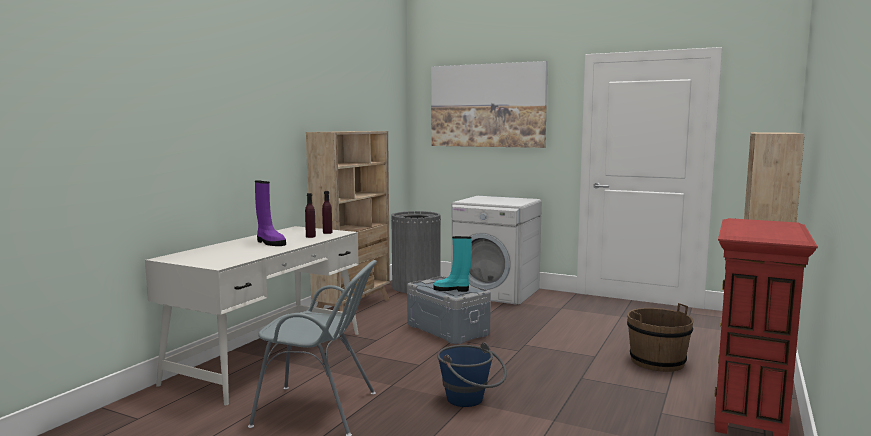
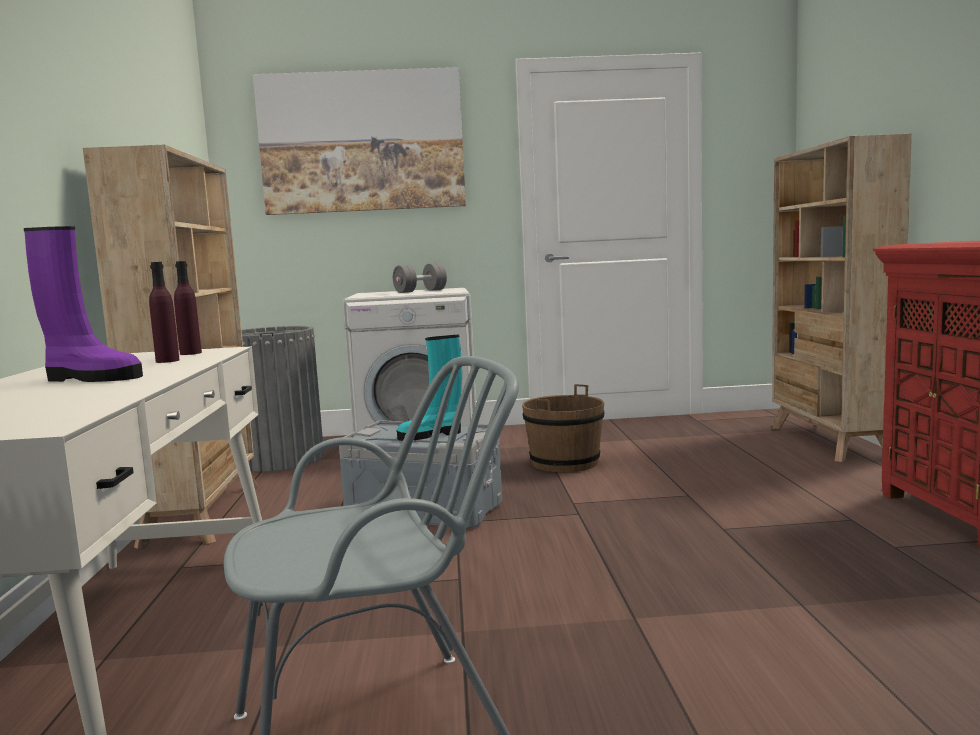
camera: 30 degrees left, 0 degrees up
(471, 401) = (638, 615): blue bucket -> none
(505, 200) = (420, 291): none -> grey dumbbell
(657, 362) = (768, 483): brown bucket -> brown bucket (565, 463)

